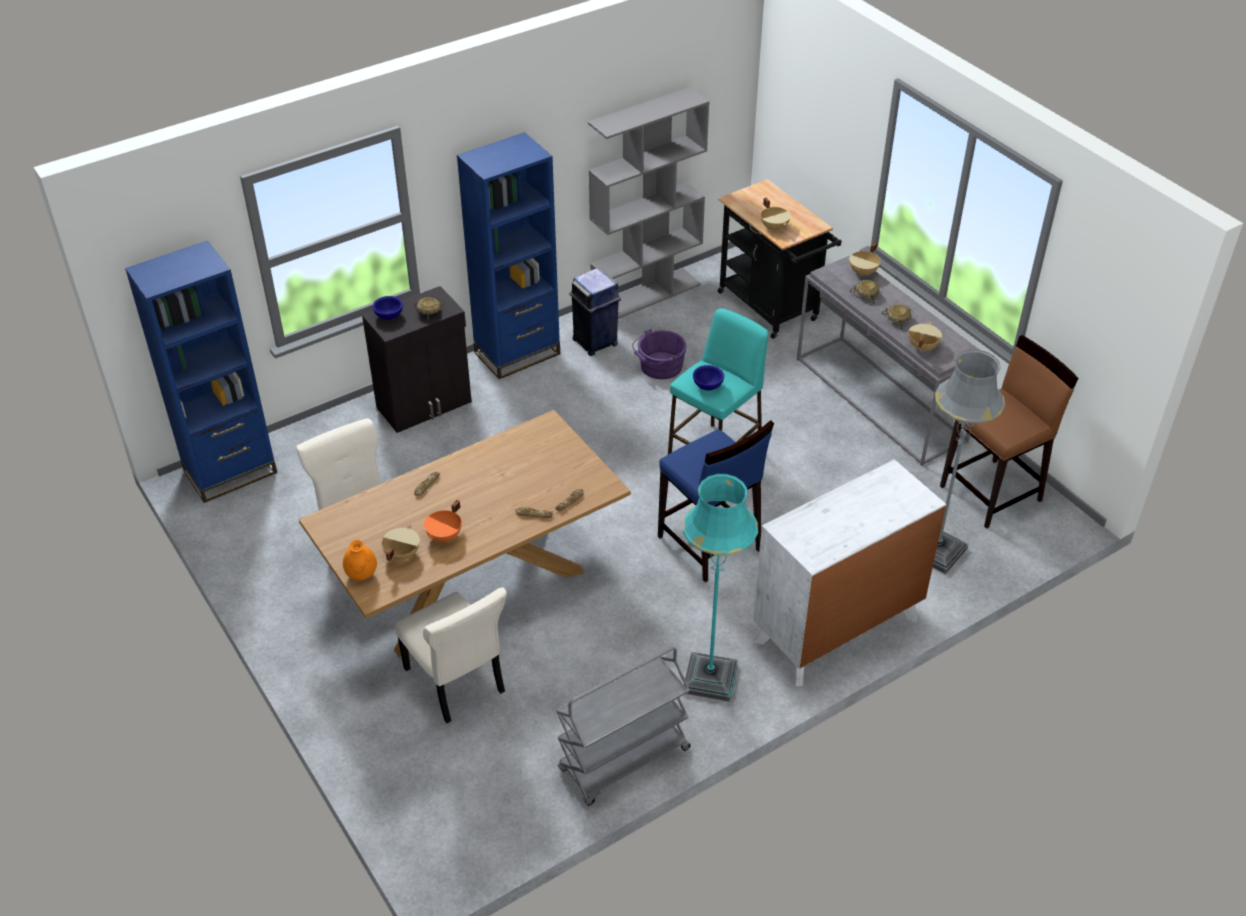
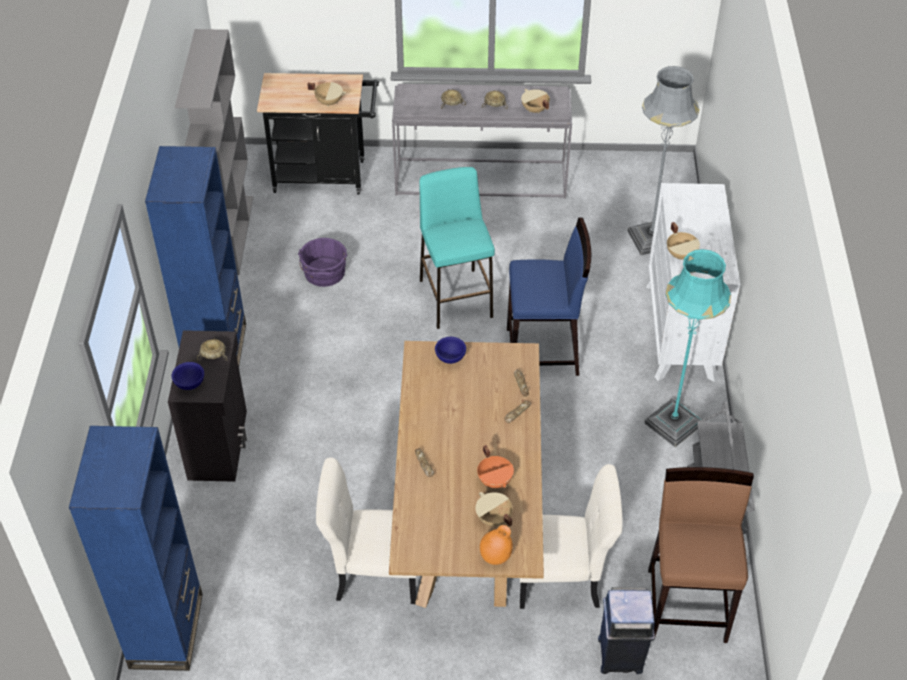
camera: 55 degrees left, 5 degrees up
(595, 342) = (255, 295): blue trash can -> blue trash can (621, 655)
(707, 386) = (462, 240): blue bowl -> blue bowl (450, 358)
(863, 272) = (425, 90): beige cooking pot -> beige cooking pot (681, 254)
(992, 493) = (621, 181): brown stool -> brown stool (687, 604)

